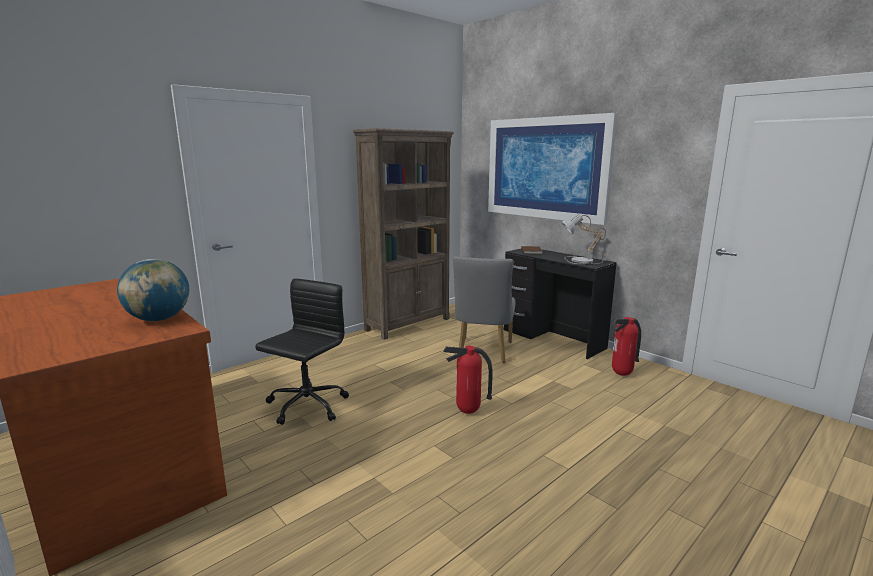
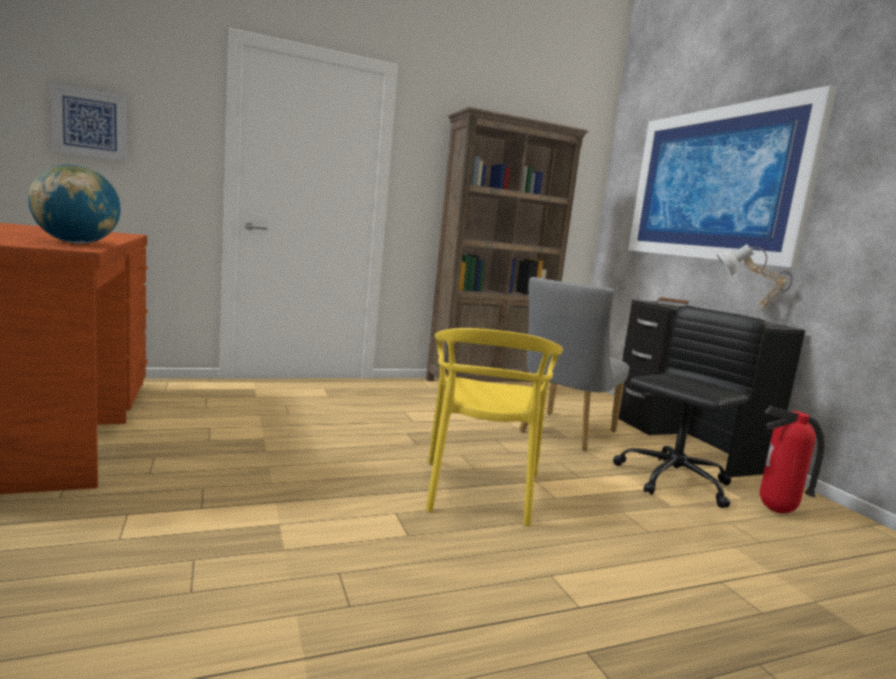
camera: 20 degrees right, 5 degrees down
(61, 187) = (90, 124): none -> picture
(306, 406) = (281, 430): black office chair -> black office chair (672, 481)
(468, 412) = (480, 490): fire extinguisher -> yellow chair

